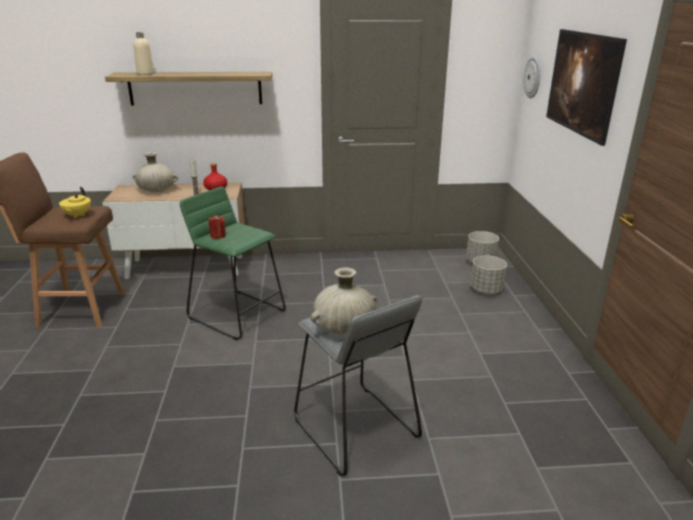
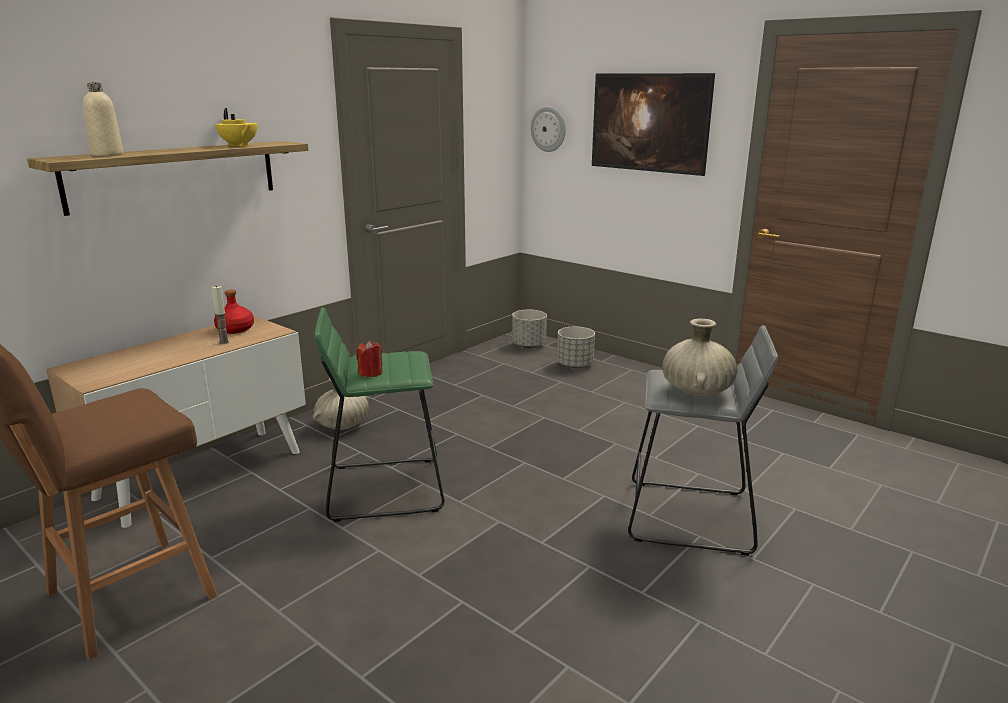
camera: 45 degrees left, 5 degrees down
(77, 215) = (136, 410): yellow teapot -> yellow teapot (238, 145)
(157, 190) = (146, 355): beige vase -> beige vase (343, 426)

